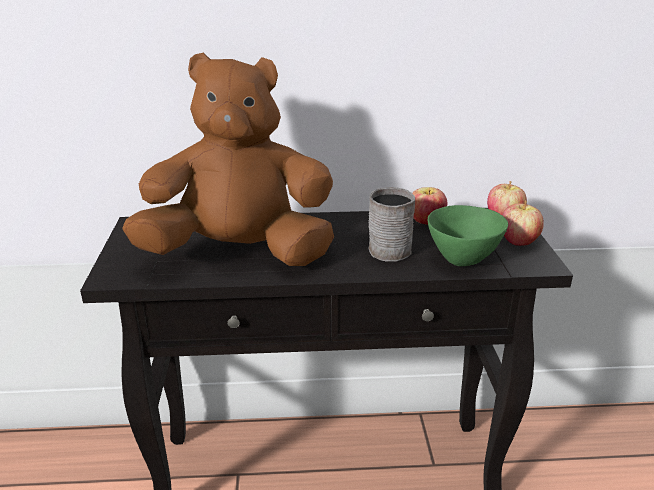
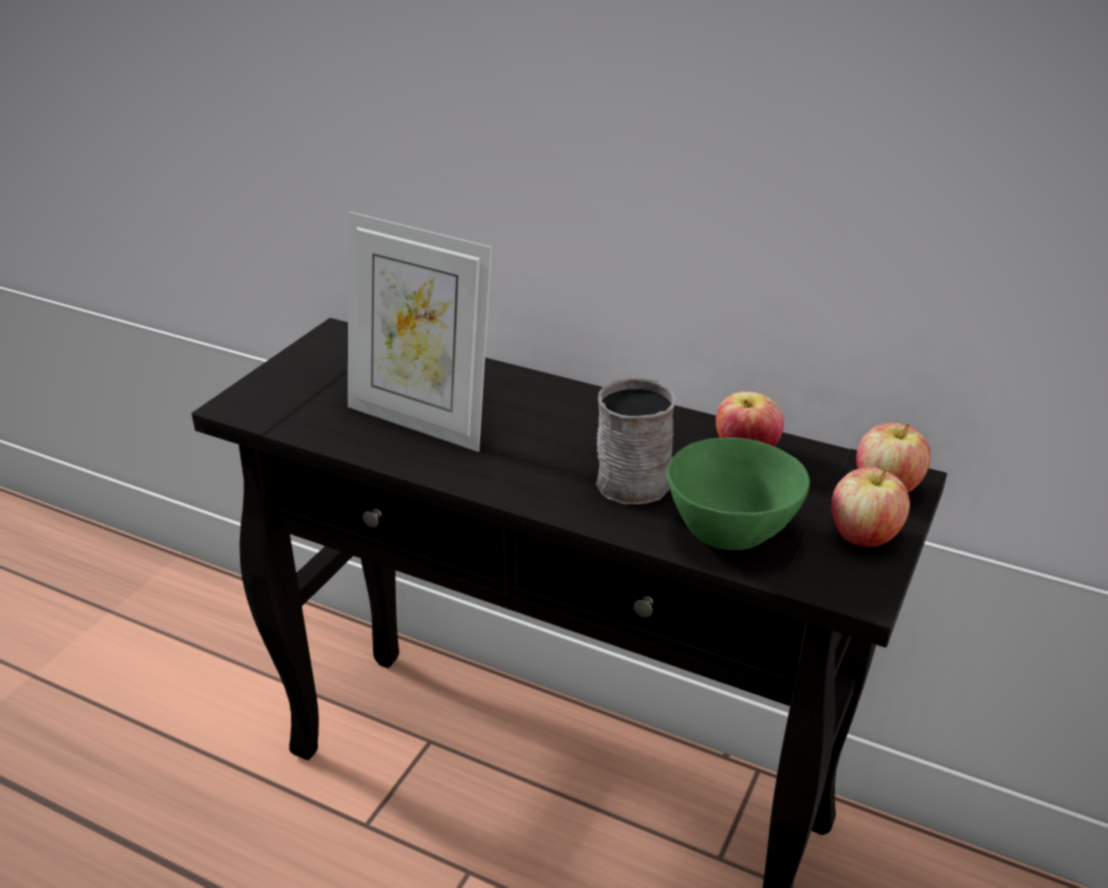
camera: 30 degrees right, 5 degrees up
(240, 253) = (421, 420): brown plush toy -> picture frame

